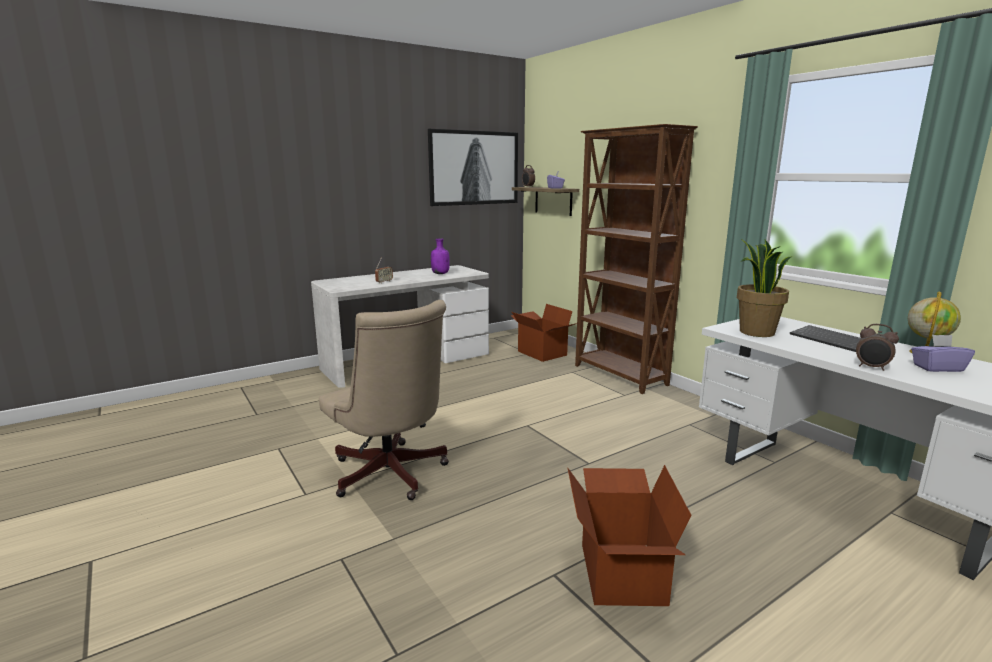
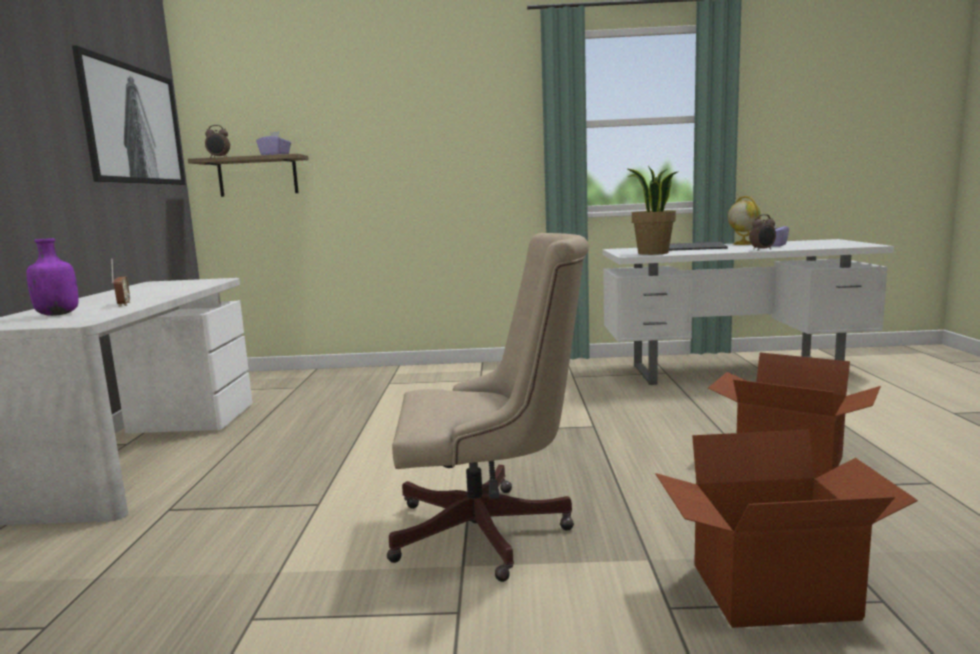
camera: 55 degrees left, 5 degrees down
(440, 273) = (170, 287): purple bottle -> purple bottle (58, 314)
(541, 353) = (311, 383): cardboard box -> cardboard box (774, 593)
(620, 375) = (436, 370): brown bookcase -> none

